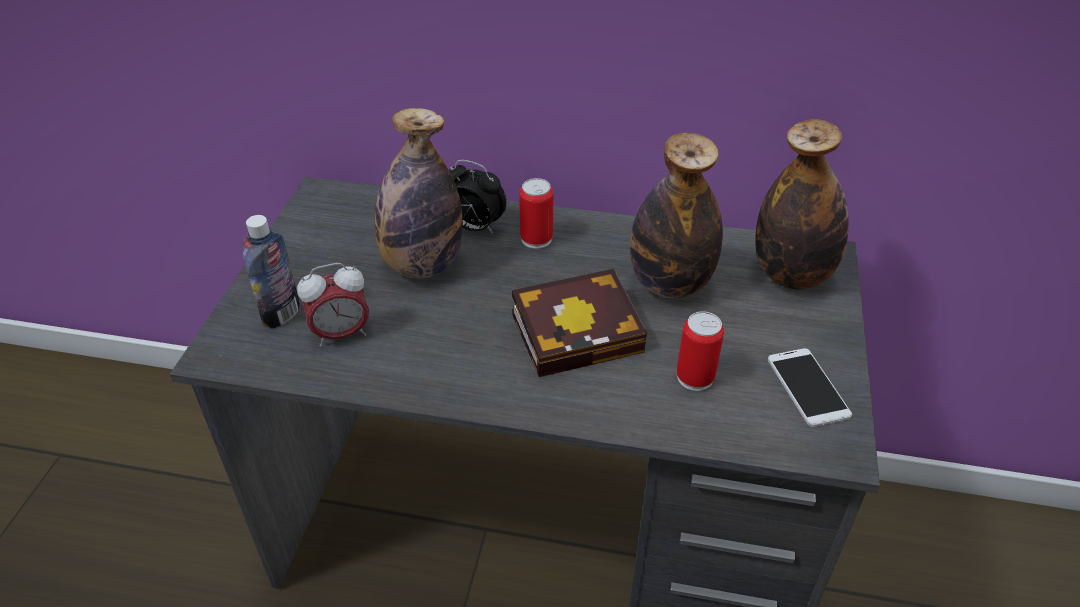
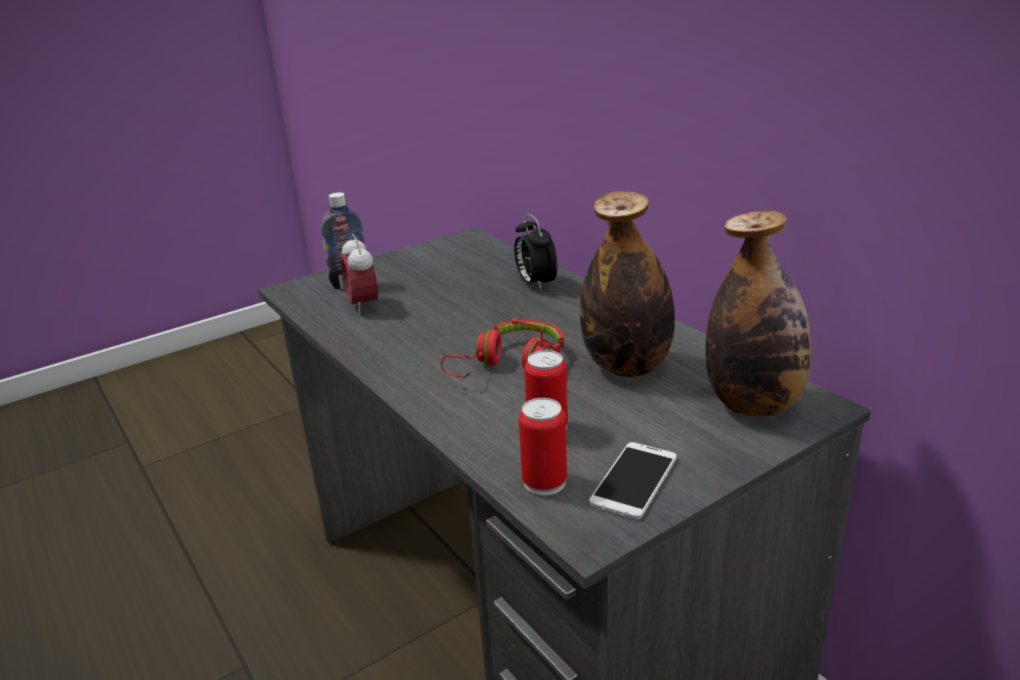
camera: 45 degrees right, 15 degrees down
(341, 334) = (363, 306): alarm clock -> alarm clock turned 45 degrees clockwise
(422, 265) = (467, 291): bottle -> none
(536, 239) = (567, 304): can -> can (544, 482)
(581, 330) = (511, 364): book -> red headphones

